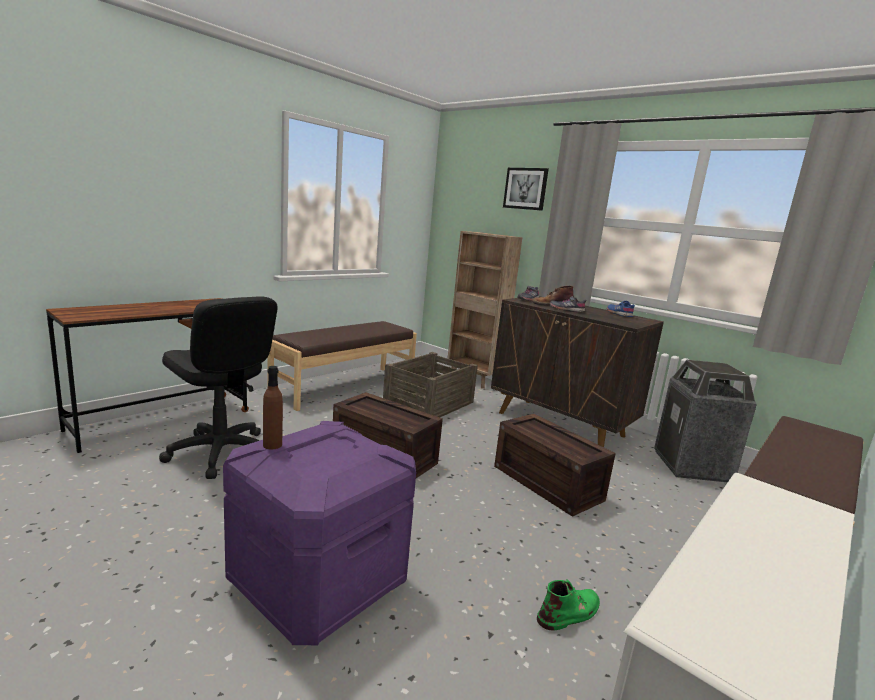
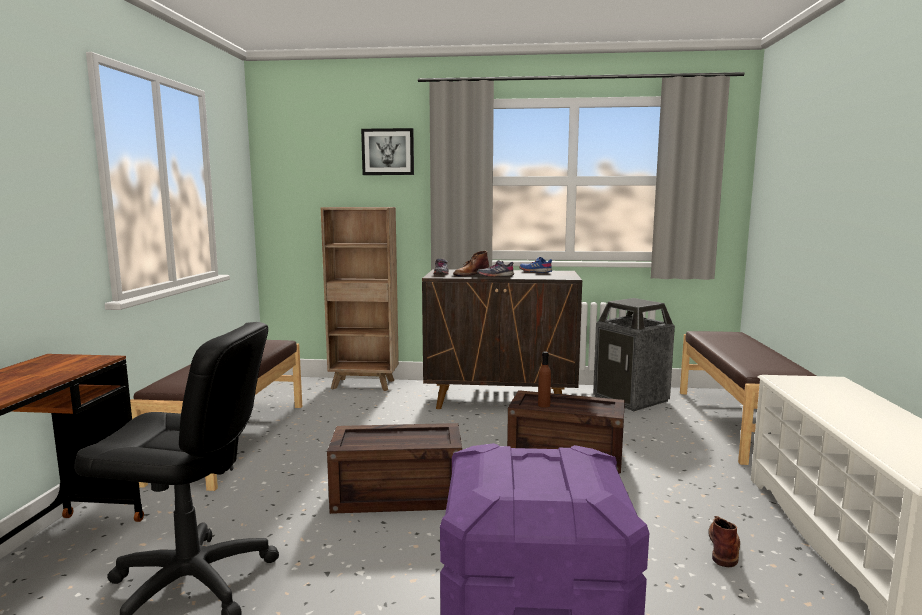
camera: 35 degrees left, 5 degrees down
(272, 445) = (496, 489): brown bottle -> brown bottle (544, 405)
(429, 403) = (357, 423): crate -> none
(569, 612) = (723, 546): green boot -> brown boot

